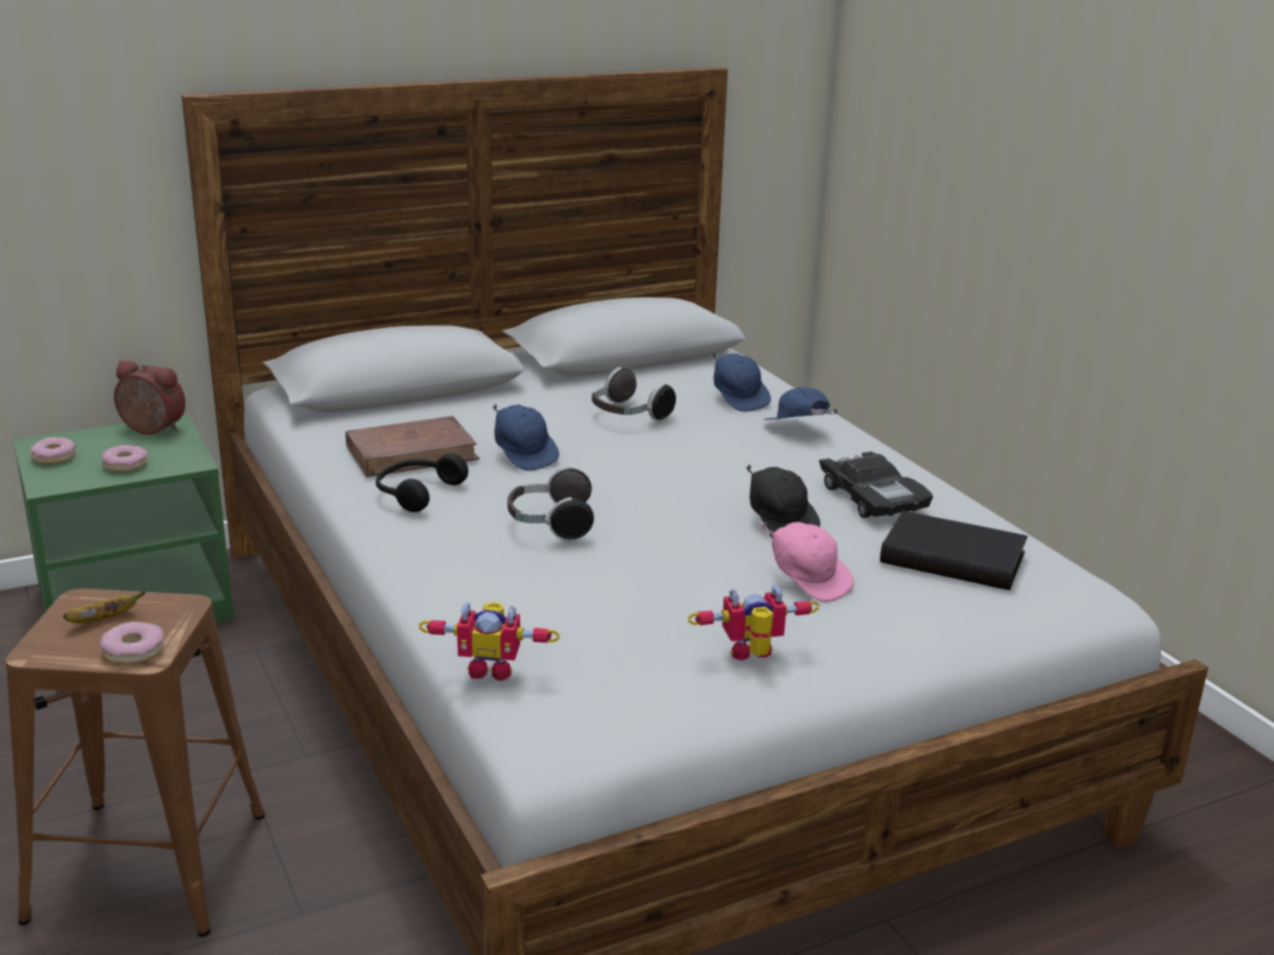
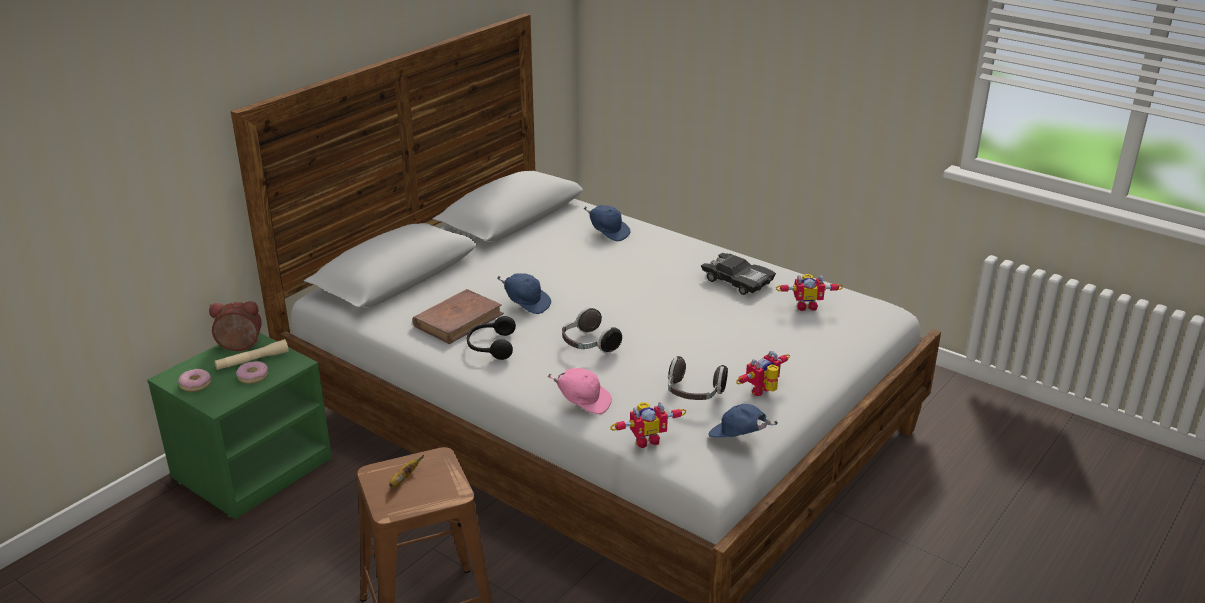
camera: 25 degrees left, 5 degrees up
(134, 651) = (444, 492): donut -> none
(146, 448) = (252, 360): none -> beige flashlight
(628, 415) = (557, 260): headphones -> headphones (694, 394)
(780, 522) = (704, 309): black cap -> none
(797, 431) = (660, 247): blue cap -> blue cap (738, 438)
(808, 580) = (750, 340): pink cap -> pink cap (583, 402)
(954, 557) = (806, 306): black book -> toy robot

